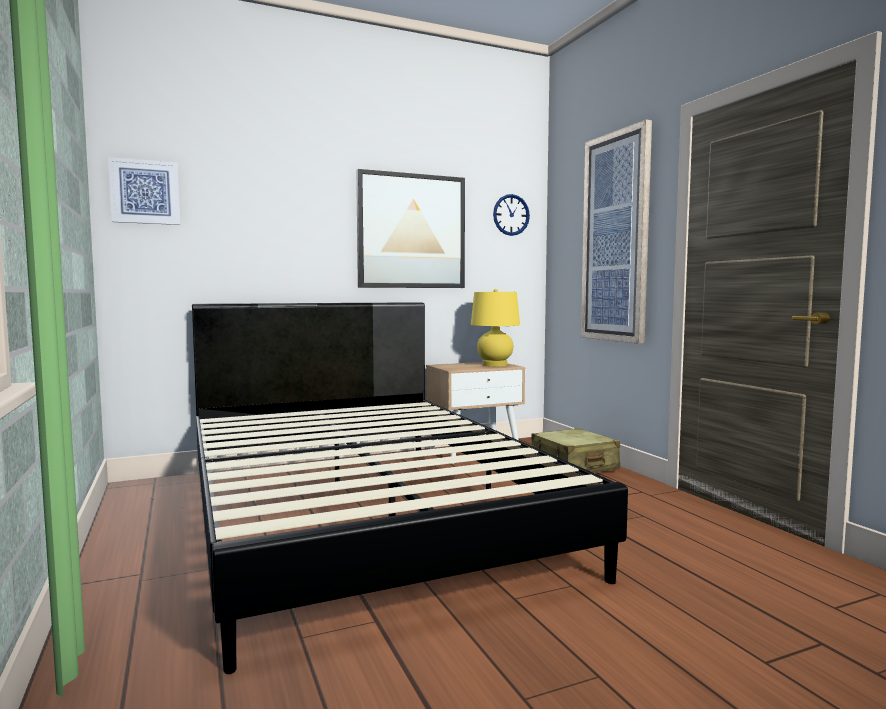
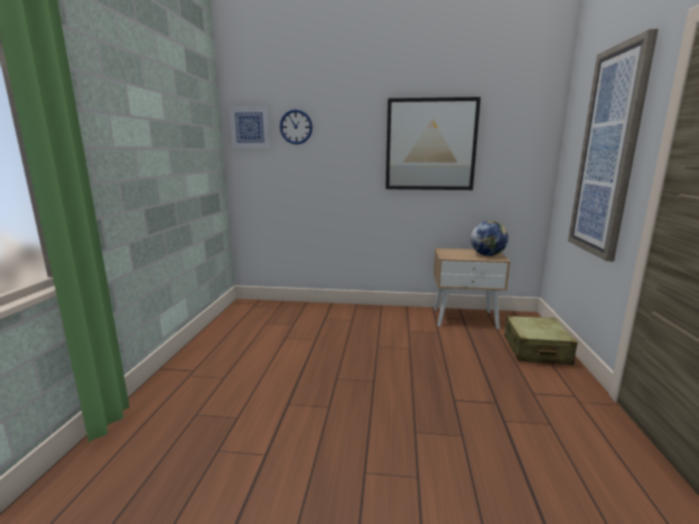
camera: 30 degrees right, 10 degrees up
(363, 516) = (337, 360): black bed -> none
(494, 365) = (487, 255): yellow table lamp -> globe
(511, 215) = (525, 126): wall clock -> wall clock (296, 127)

